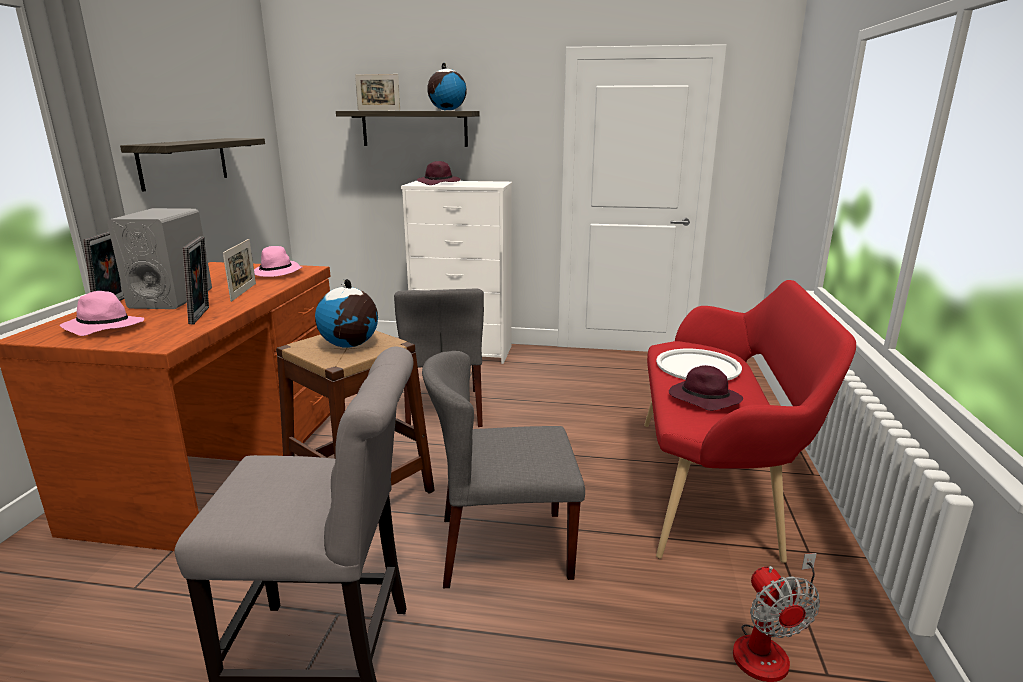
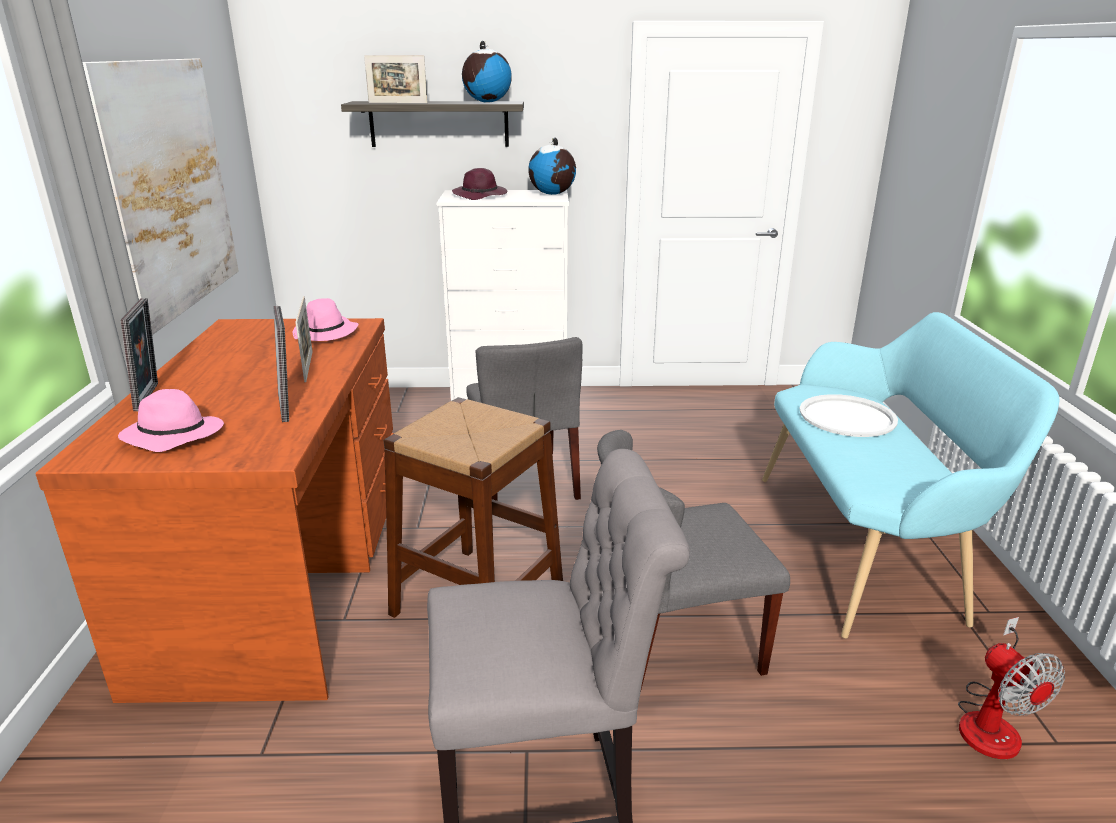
camera: 10 degrees left, 5 degrees up
(171, 298) = (221, 383): grey speaker -> none
(184, 162) = (168, 187): shelf -> picture
(350, 345) = (472, 429): globe -> globe (552, 194)
(703, 399) = (875, 459): purple hat -> none
(715, 486) = (866, 546): red bench -> turquoise bench

